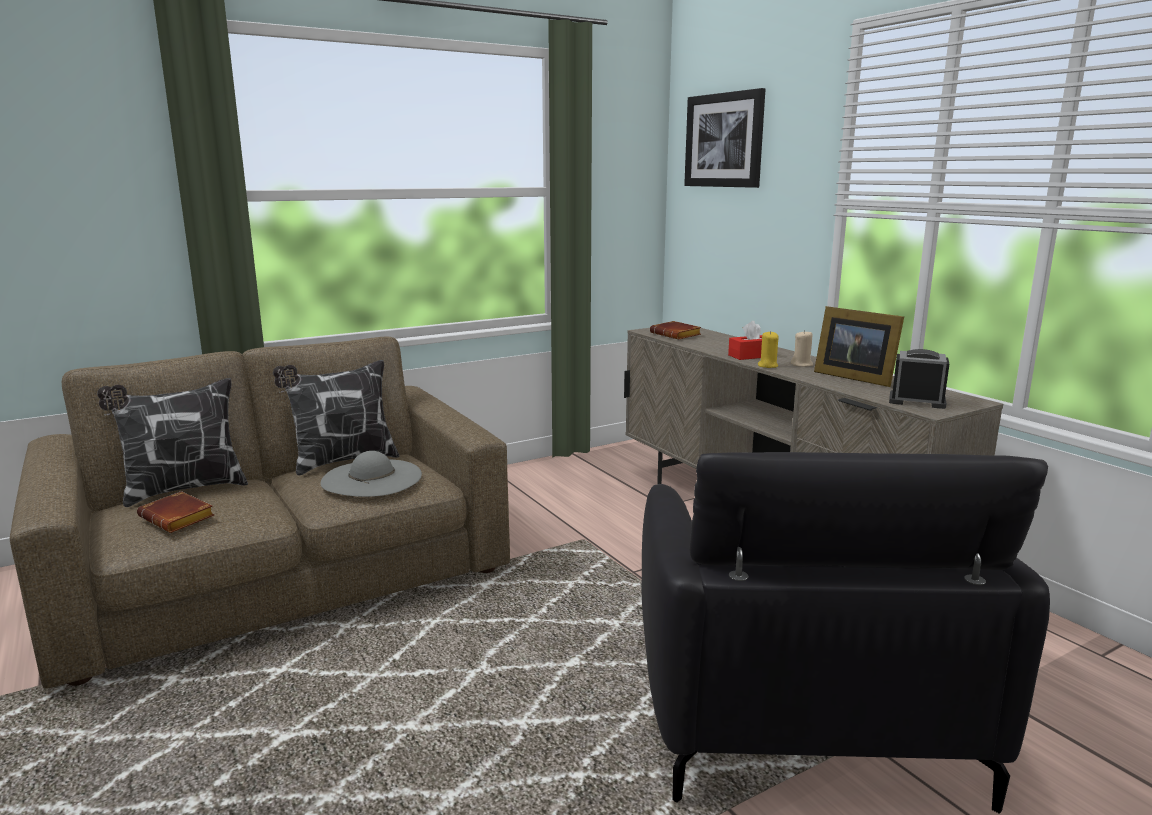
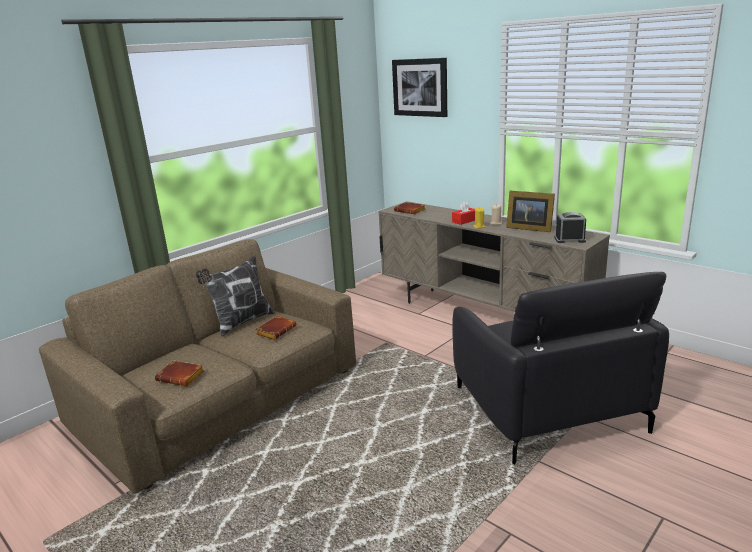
camera: 15 degrees left, 5 degrees up
(183, 490) = (157, 359): pillow -> none
(372, 478) = (276, 330): grey hat -> brown book

